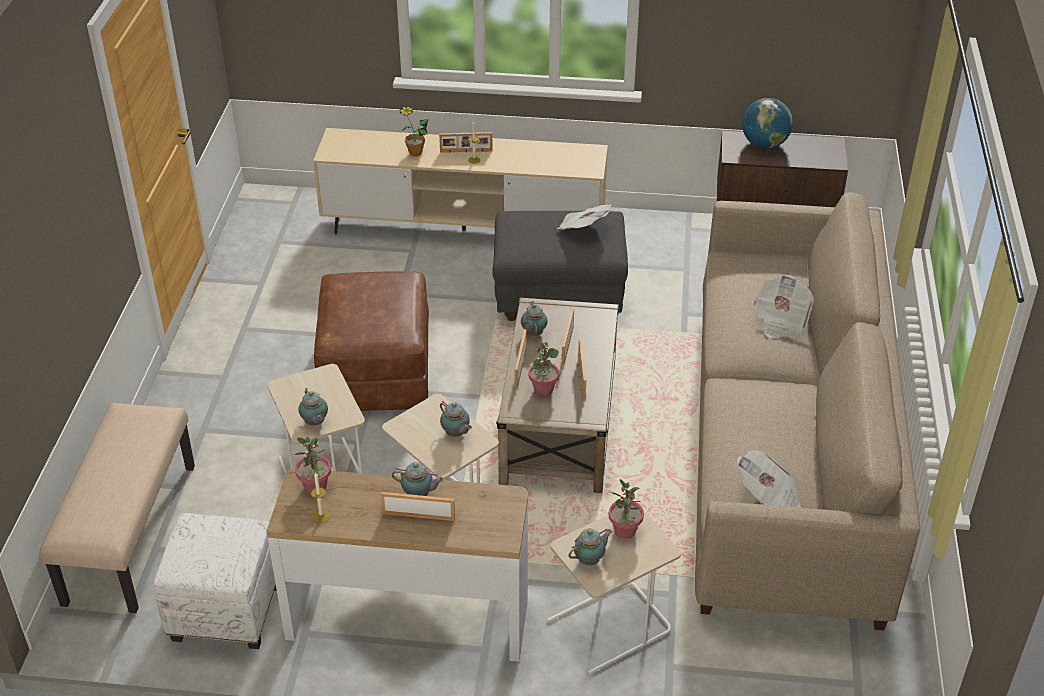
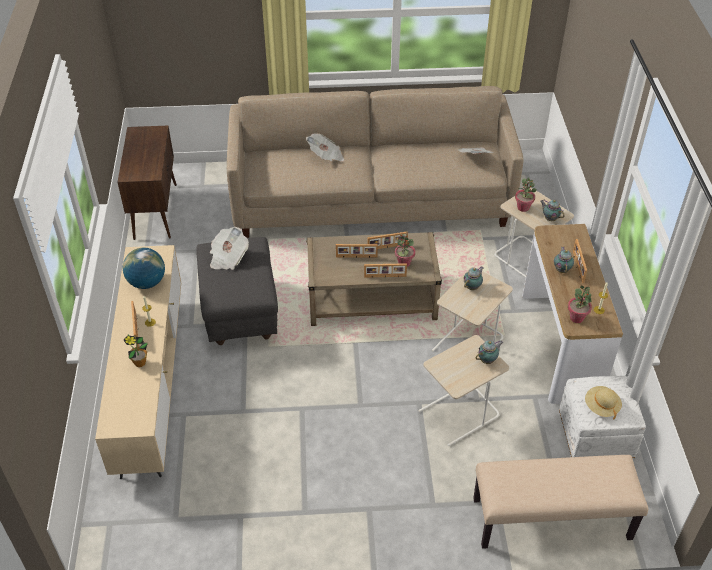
camera: 100 degrees left, 5 degrees up
(204, 539) = (601, 406): none -> beige hat
(375, 370) = (340, 408): brown ottoman -> none
(534, 332) = (347, 274): teapot -> none
(764, 144) = (136, 161): globe -> globe (147, 282)

